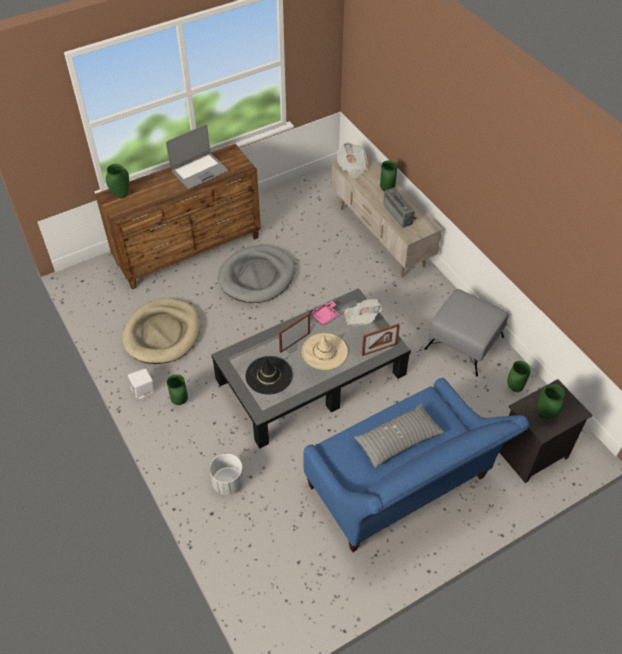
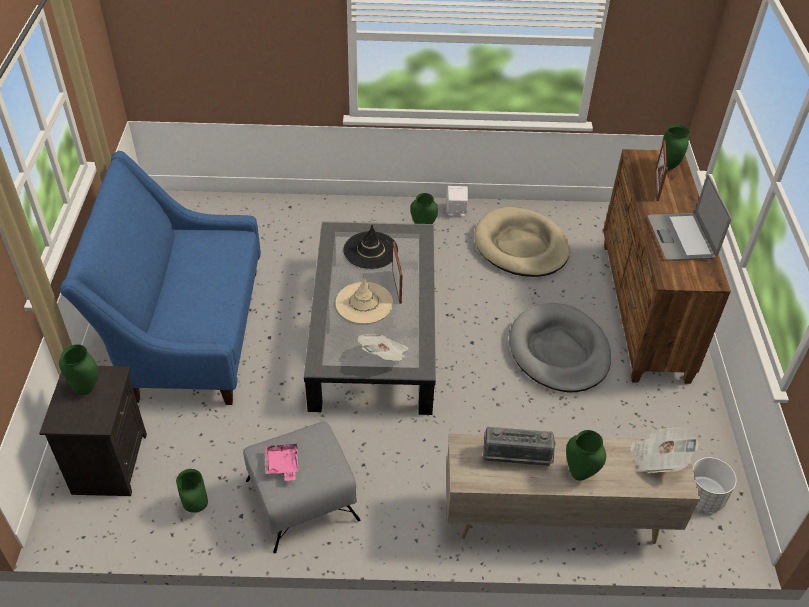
camera: 120 degrees right, 5 degrees down
(228, 483) = (308, 226): white planter -> white planter (703, 497)
(325, 316) = (413, 327): pink tray -> pink tray (282, 465)
(379, 349) = (328, 348): picture frame -> picture frame (656, 186)
(398, 439) = (200, 284): grey pillow -> none

